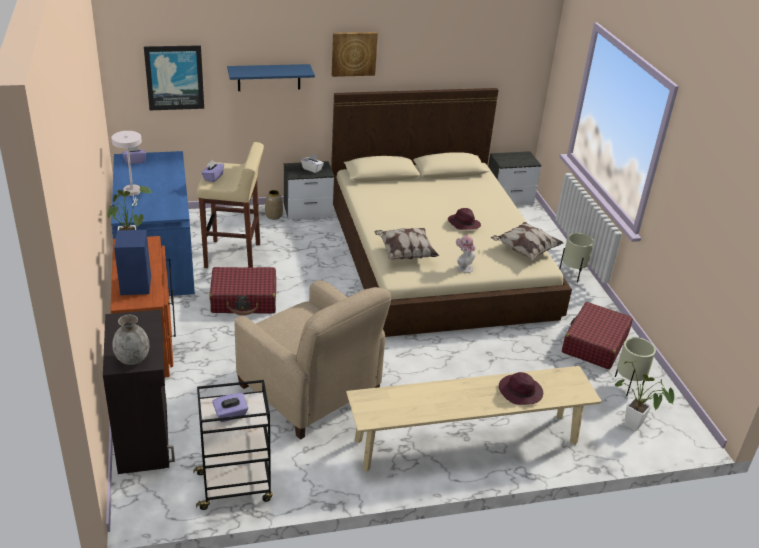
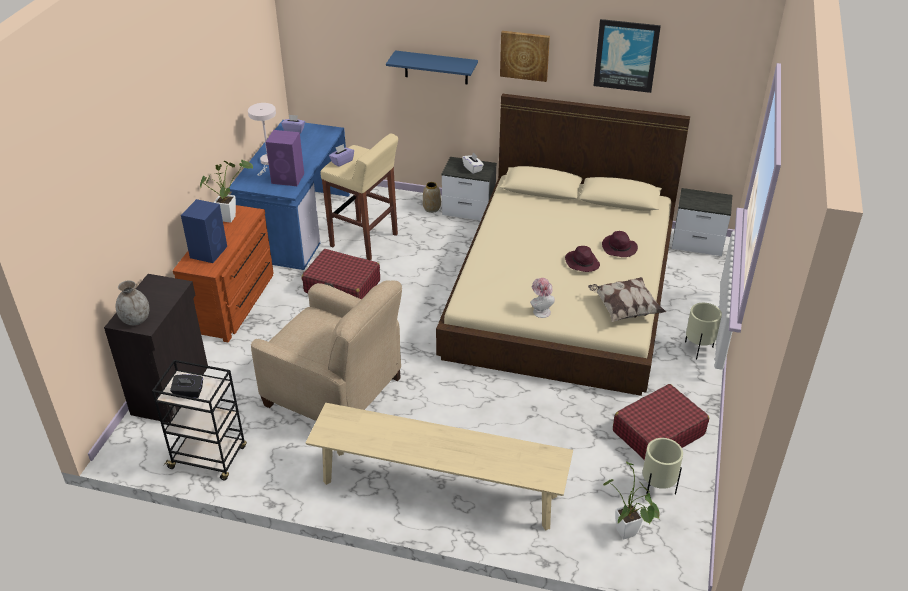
camera: 30 degrees right, 5 degrees up
(167, 203) = (288, 178): none -> purple speaker
(174, 77) = (345, 54): picture -> picture (626, 55)
(230, 415) = (188, 393): purple tissue box -> black tissue box
(310, 390) = (335, 392): beige armchair -> beige armchair turned 45 degrees counterclockwise
(405, 253) = (492, 280): pillow -> none
(521, 392) = (487, 457): purple hat -> purple hat (619, 248)

